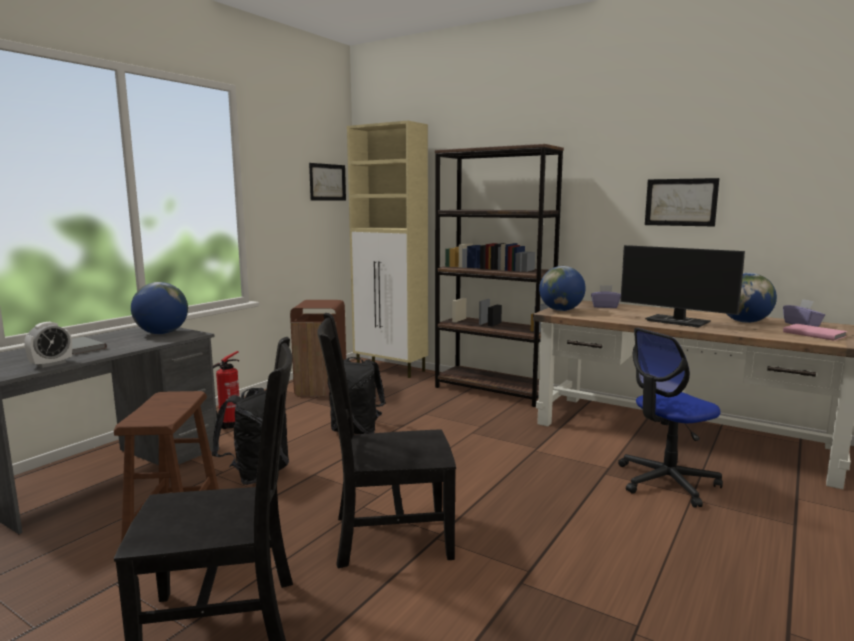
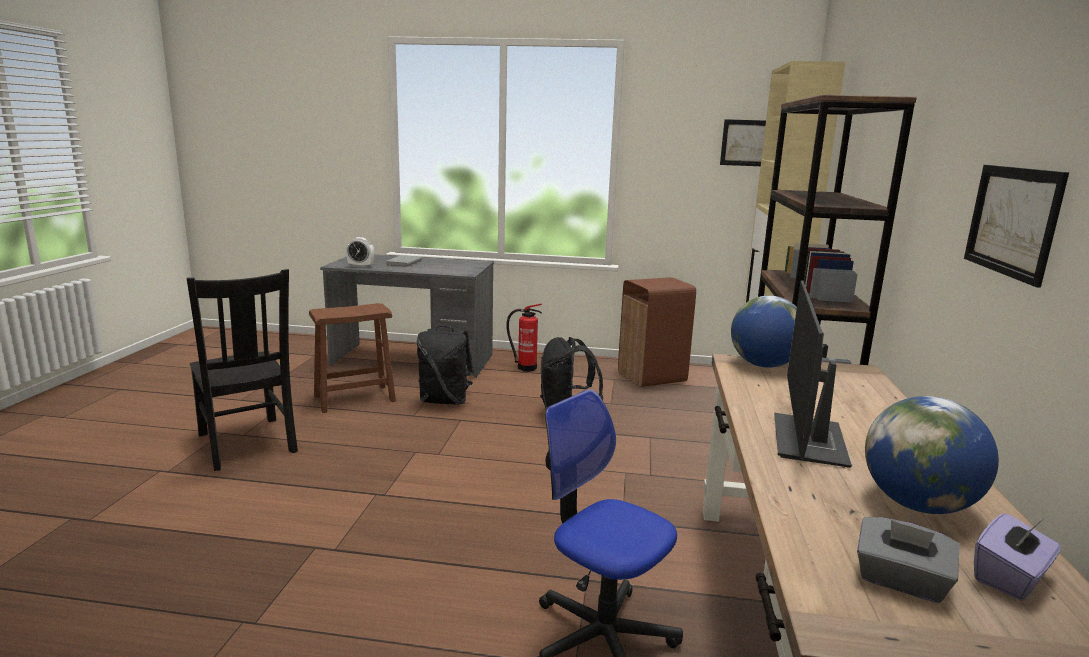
camera: 65 degrees right, 5 degrees up
(162, 333) = (461, 268): globe -> none
(388, 537) = (369, 472): black chair -> none
(604, 306) = (850, 388): purple tissue box -> none
(814, 334) = (900, 581): pink book -> grey tissue box

